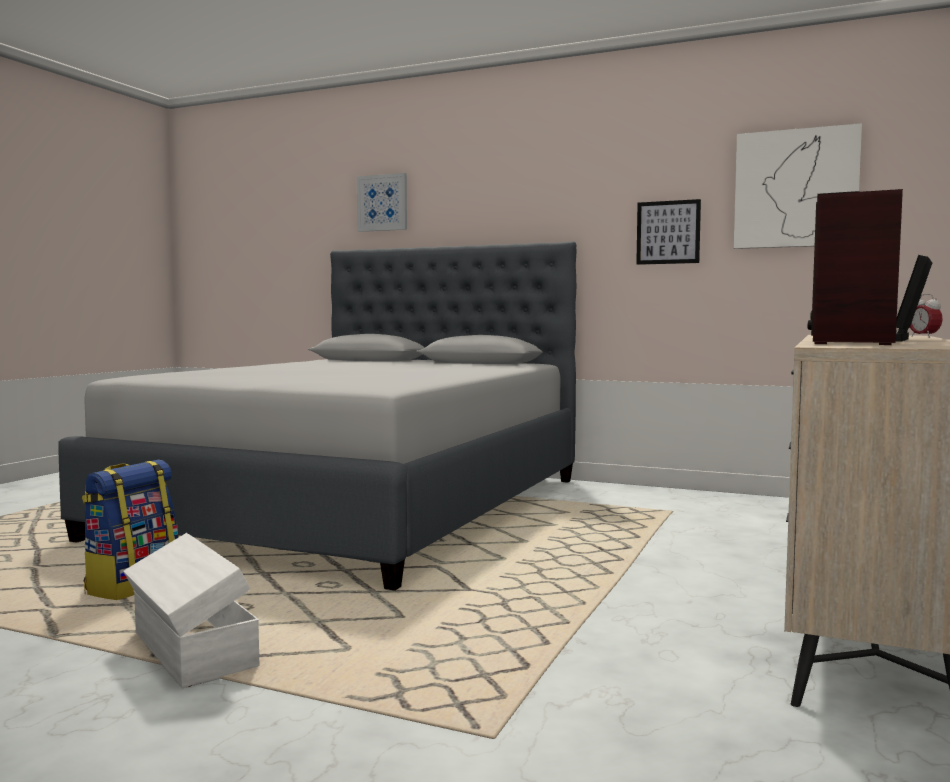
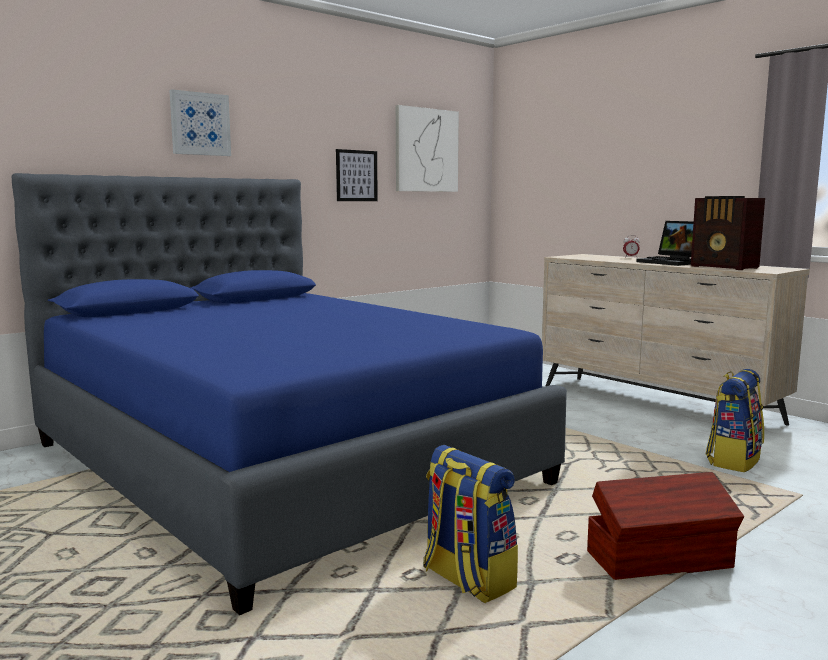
camera: 65 degrees left, 5 degrees up
(192, 652) = (661, 561): white storage box -> brown storage box
(360, 507) = (280, 462): grey bed -> blue bed
(382, 203) = (76, 117): picture -> picture (200, 124)
(622, 684) = (733, 460): none -> backpack

